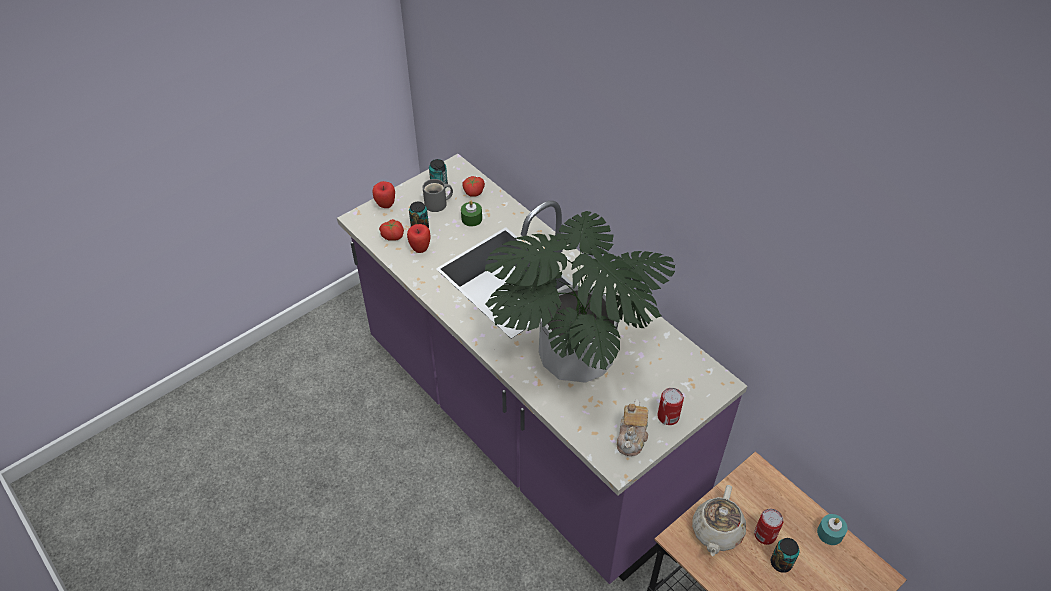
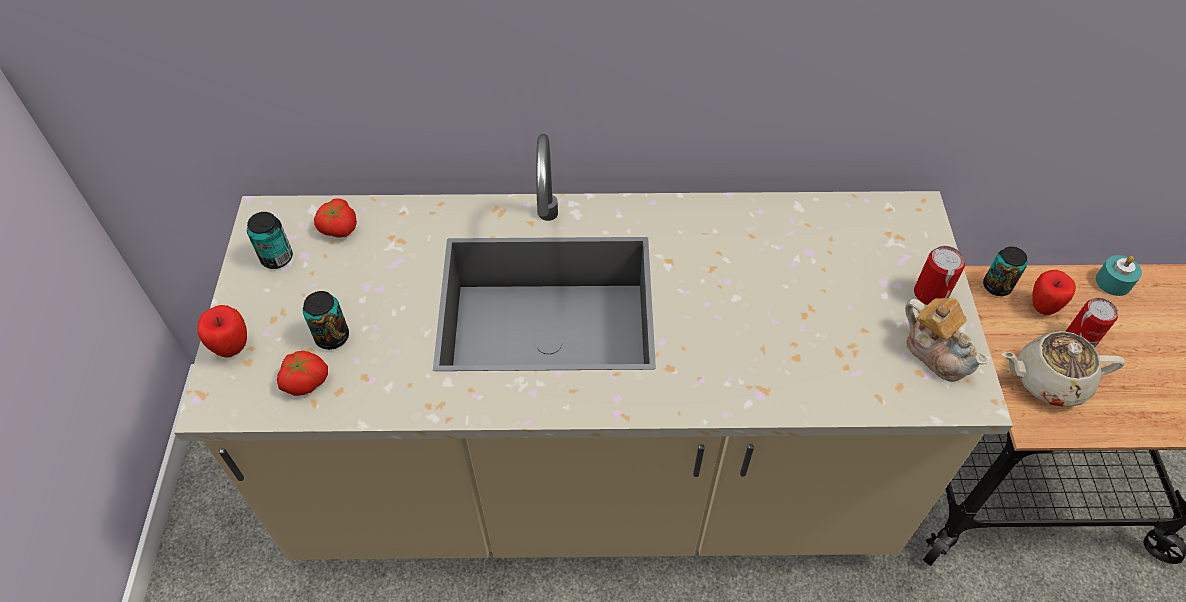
camera: 50 degrees left, 5 degrees up
(420, 248) = (372, 363): apple -> apple (1042, 307)
(438, 204) = (311, 284): grey mug -> none
(471, 219) = (387, 264): green candle -> none
(525, 426) = (593, 481): purple counter -> beige counter
(577, 357) = (756, 319): potted plant -> none
(716, 532) = (1048, 380): beige teapot -> beige teapot turned 120 degrees clockwise
(781, 563) = (1126, 352): can -> can (996, 286)

